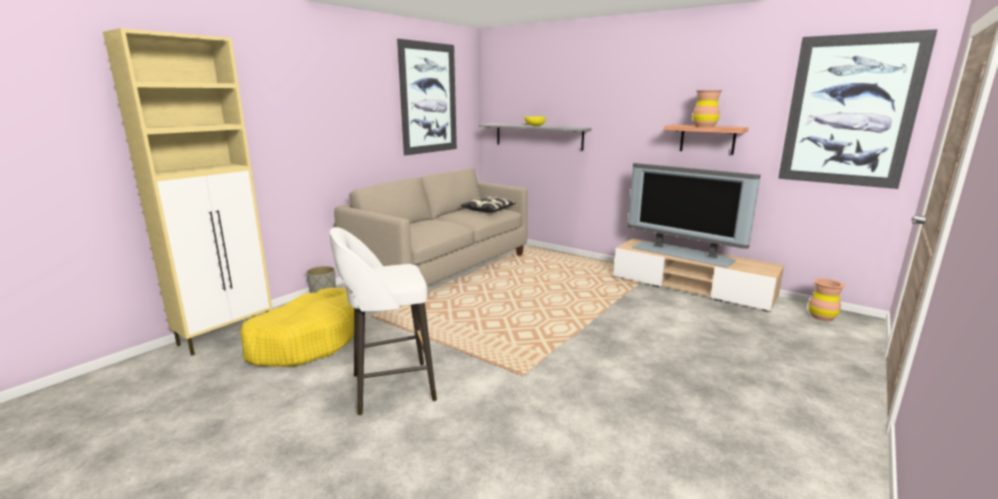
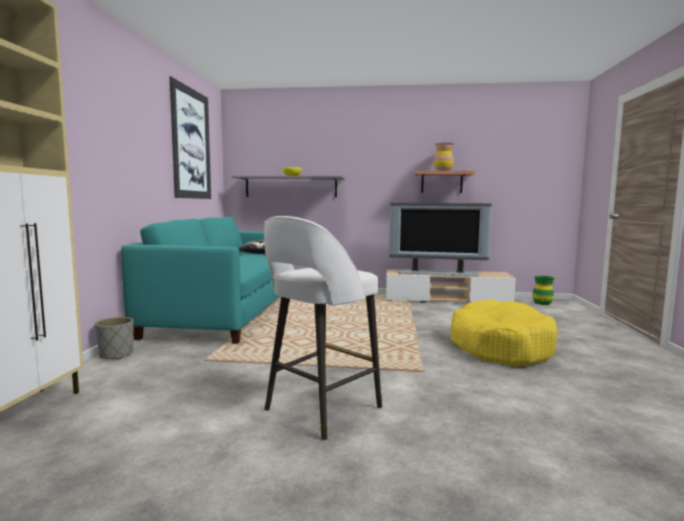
camera: 30 degrees left, 10 degrees down
(307, 340) = (155, 395): yellow dog bed -> yellow dog bed (499, 347)
(442, 268) = (226, 314): beige sofa -> turquoise sofa
(821, 317) = (542, 303): brown vase -> green vase
(849, 111) = (534, 159): picture -> none

